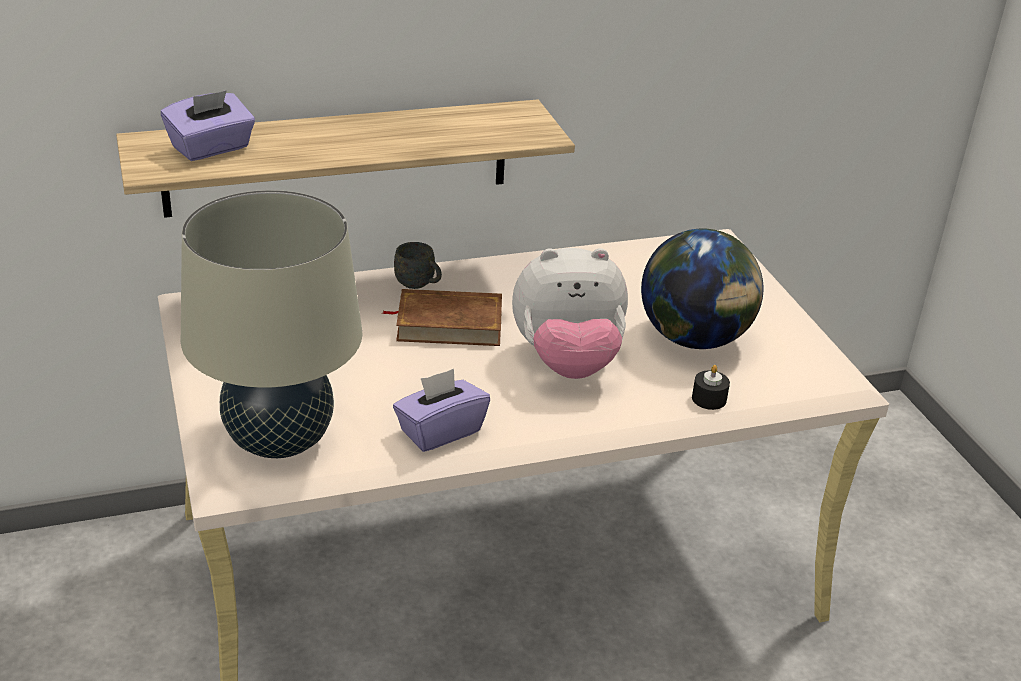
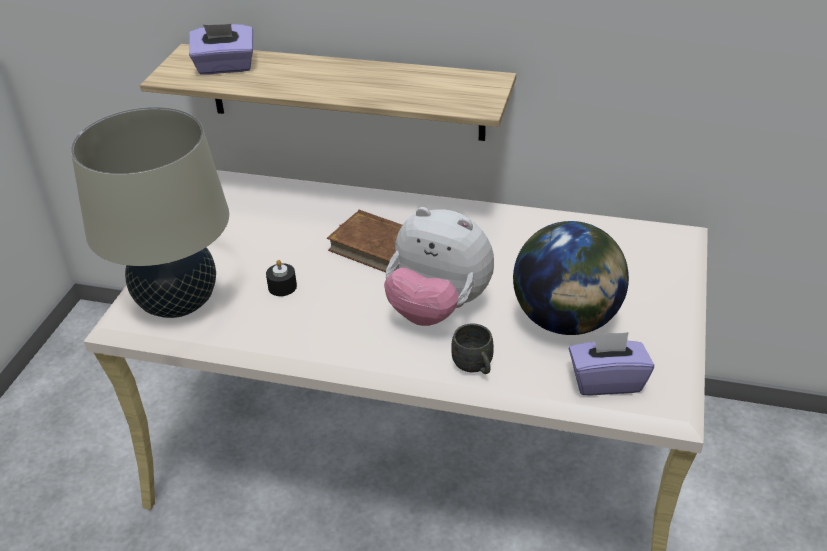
camera: 35 degrees right, 5 degrees up
(419, 284) = (388, 209): grey mug -> grey mug (475, 367)
(440, 431) = (289, 333): purple tissue box -> purple tissue box (606, 381)
(709, 399) = (525, 379): black candle -> black candle (282, 287)

